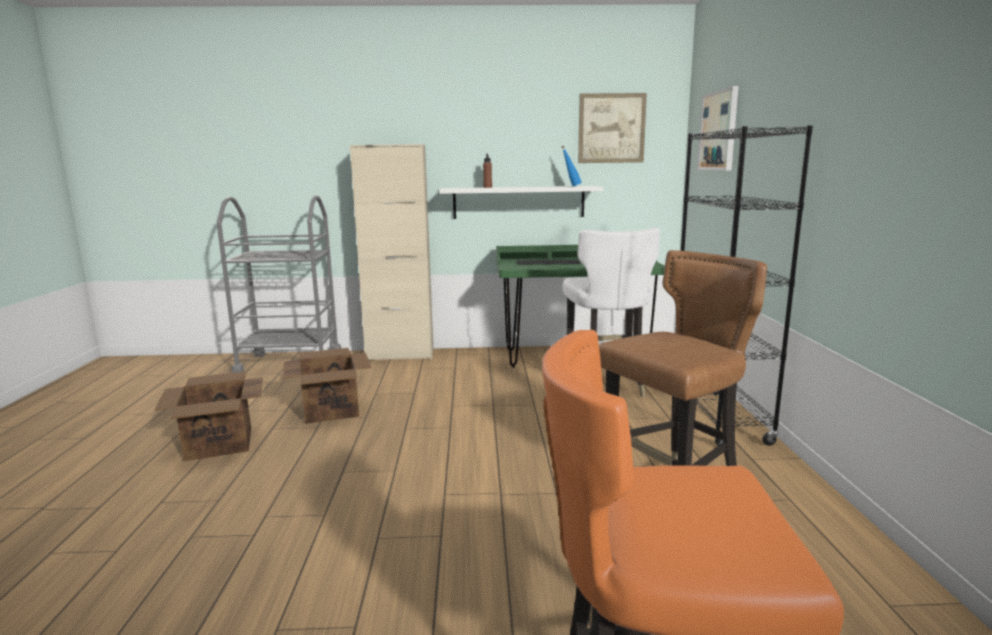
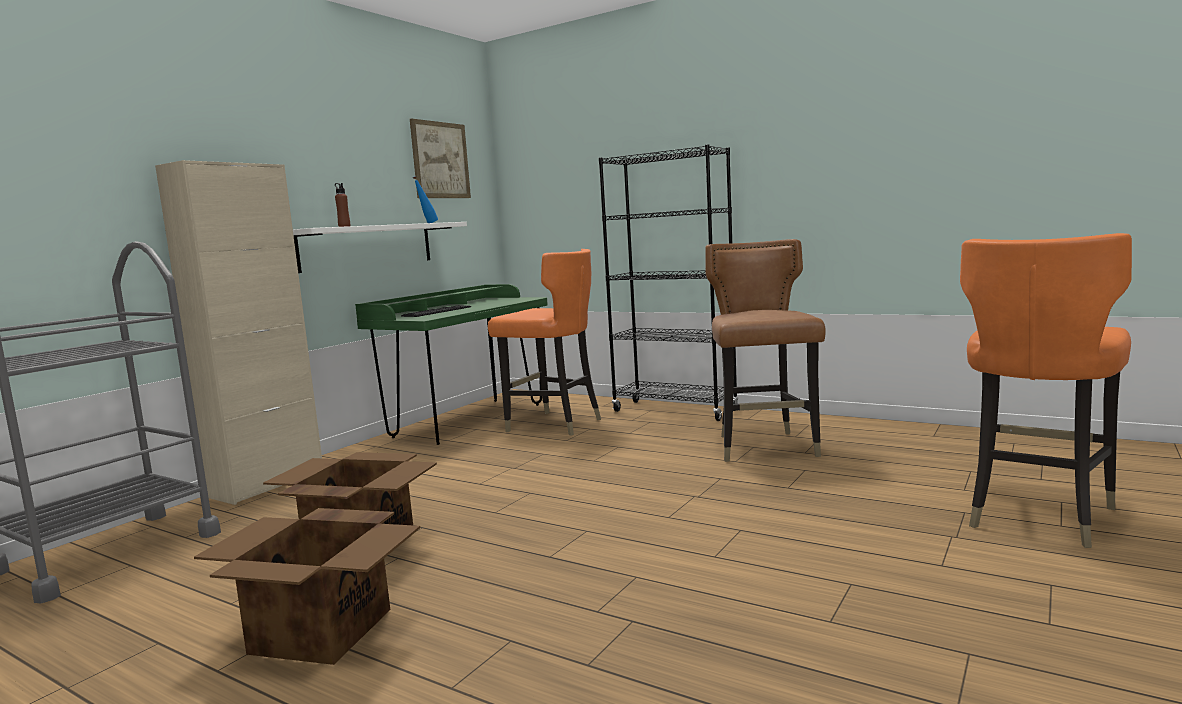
camera: 55 degrees left, 5 degrees down
(605, 385) = (553, 424): white chair -> orange chair
(718, 130) = (565, 162): picture -> none

